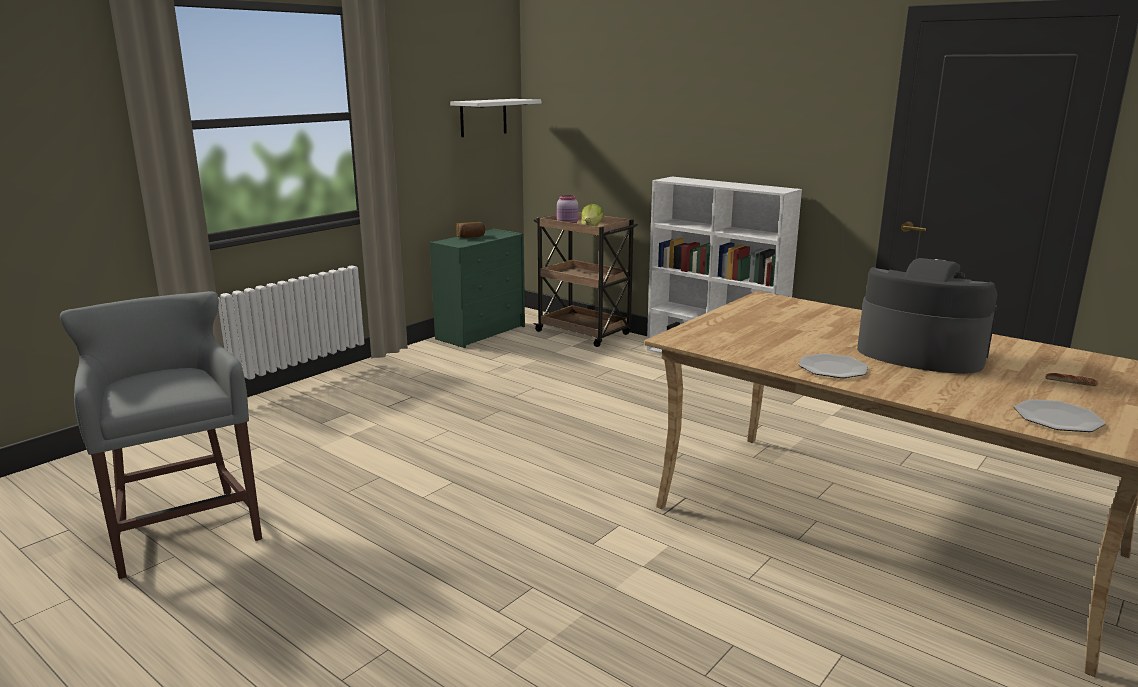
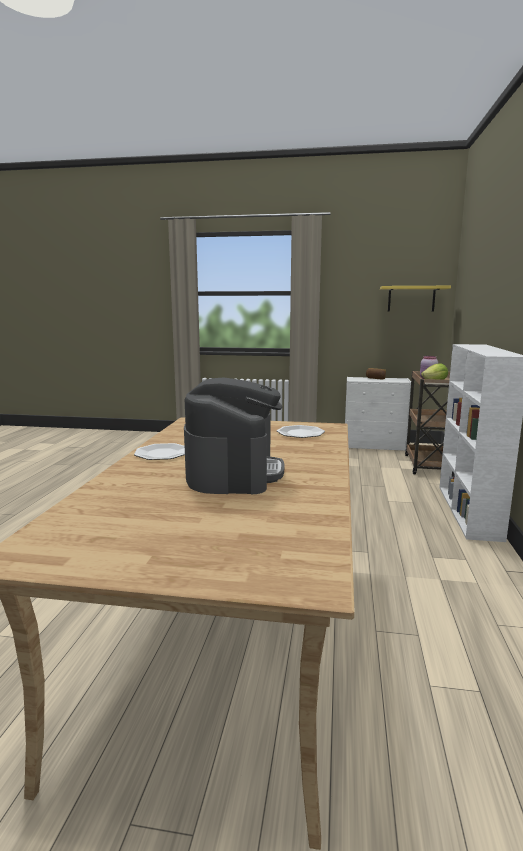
camera: 60 degrees right, 5 degrees down
(183, 527) = (95, 459): grey stool -> none
(482, 332) = (375, 446): green dresser -> white dresser
(483, 117) = (411, 299): white shelf -> yellow shelf
(1057, 418) = (83, 523): plate -> plate (300, 433)
(1071, 383) = (201, 529): bread -> none

